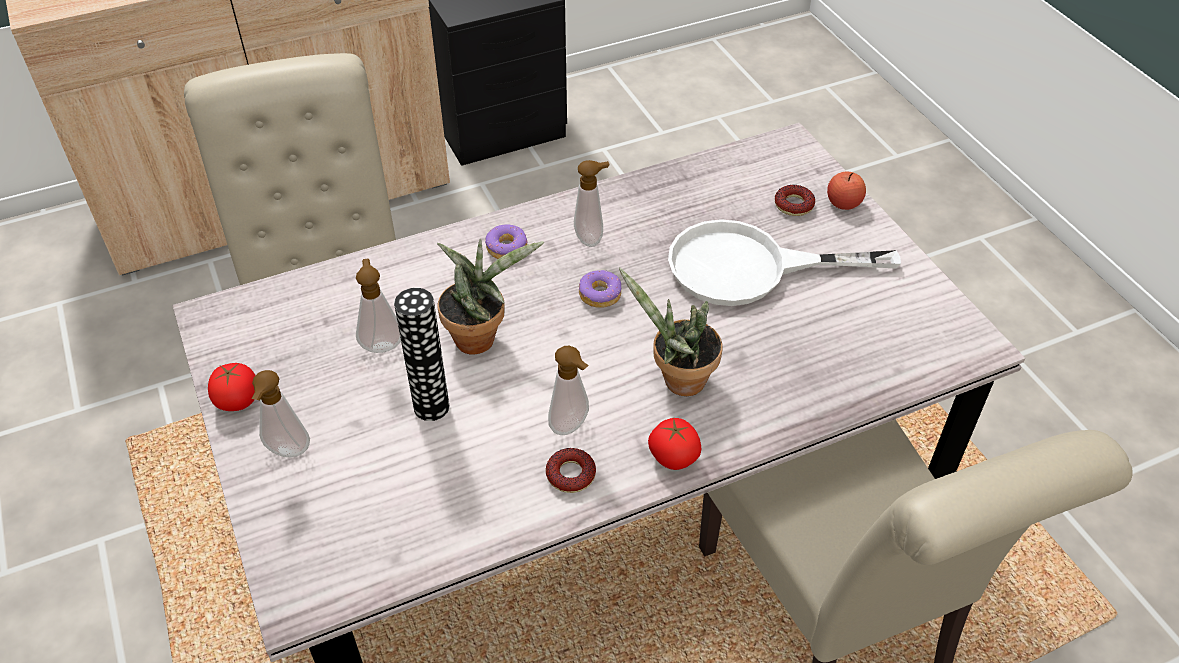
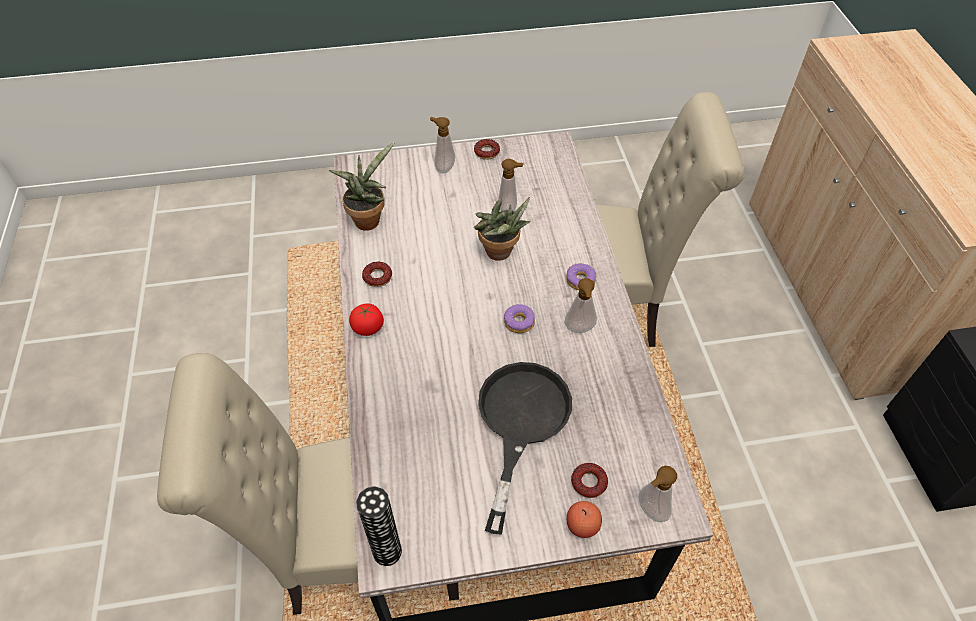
camera: 105 degrees right, 5 degrees up
(238, 400) = (487, 152): tomato -> donut
(431, 407) = (452, 225): vase -> vase (387, 551)
(571, 427) = (411, 284): soap dispenser -> soap dispenser (649, 512)
(677, 381) = (426, 346): potted plant -> potted plant (368, 219)
(749, 268) = (520, 423): white frying pan -> black frying pan

